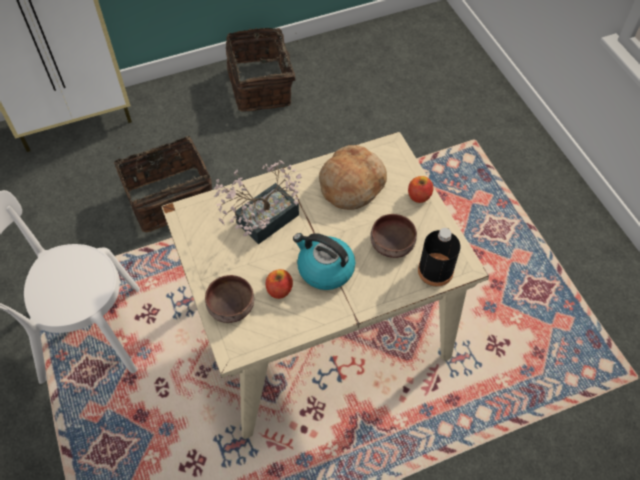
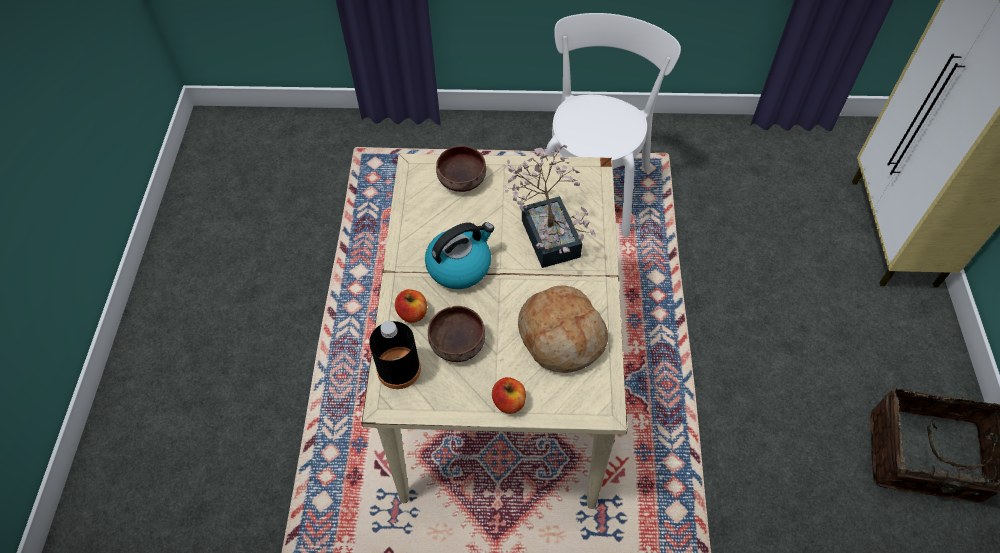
camera: 115 degrees right, 0 degrees up
(169, 197) = (741, 294): basket -> none
(279, 290) = (457, 220): apple -> apple (412, 313)

